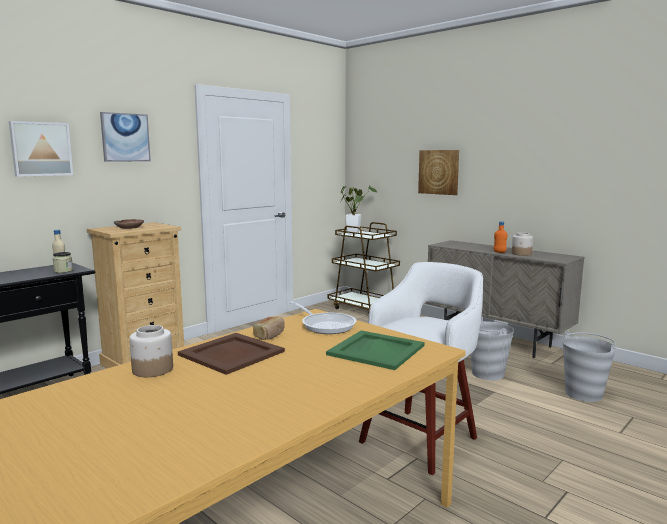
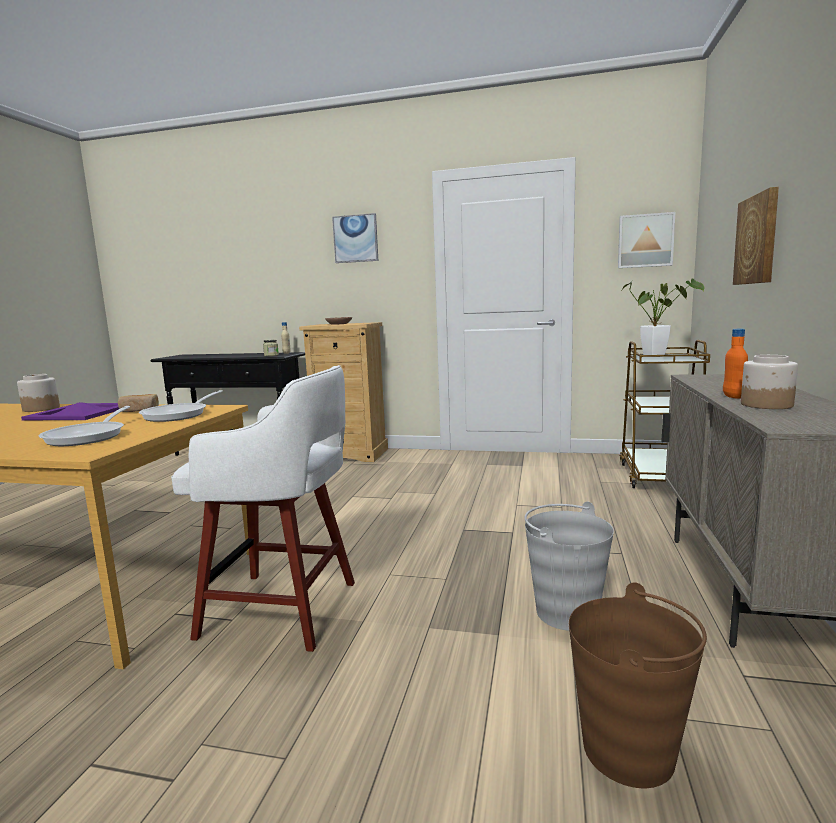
camera: 60 degrees right, 0 degrees up
(41, 149) = (287, 255): picture -> picture (645, 241)
(230, 353) = (81, 412): brown tray -> purple tray
(376, 350) = (89, 436): green tray -> frying pan
(584, 394) = (629, 751): grey bucket -> brown bucket

